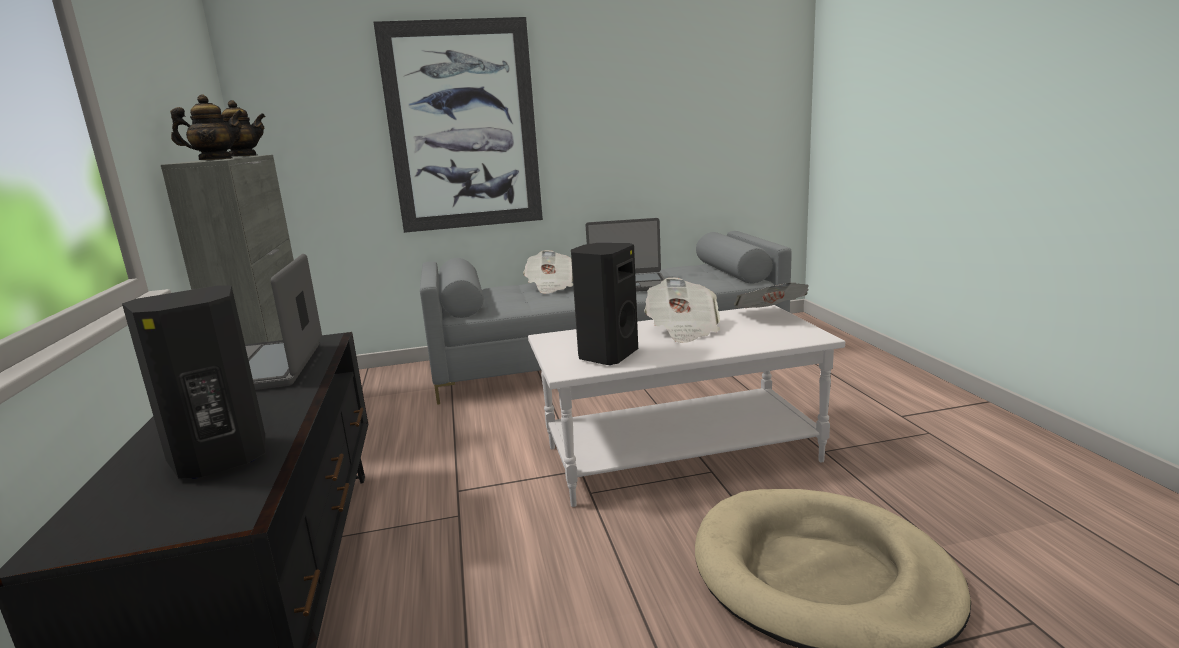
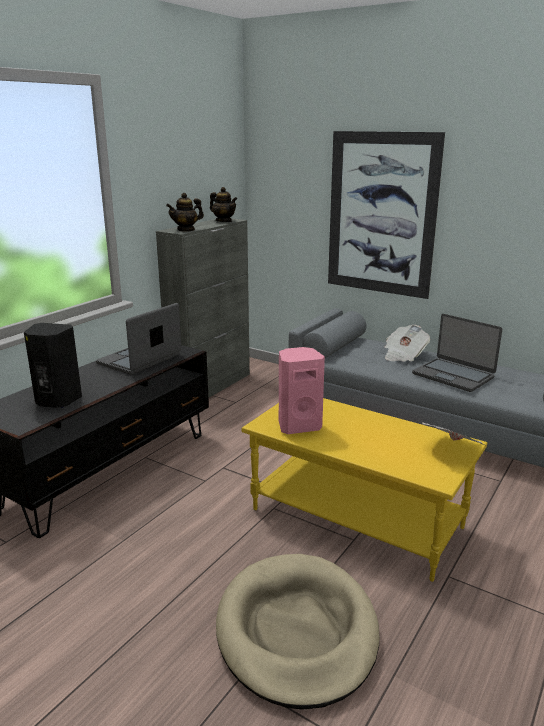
camera: 45 degrees right, 5 degrees up
(215, 159) = (186, 230): teapot -> teapot turned 120 degrees clockwise
(606, 355) = (298, 425): black speaker -> pink speaker
(681, 453) = (357, 518): white coffee table -> yellow coffee table
(682, 330) = (376, 431): newspaper -> none

